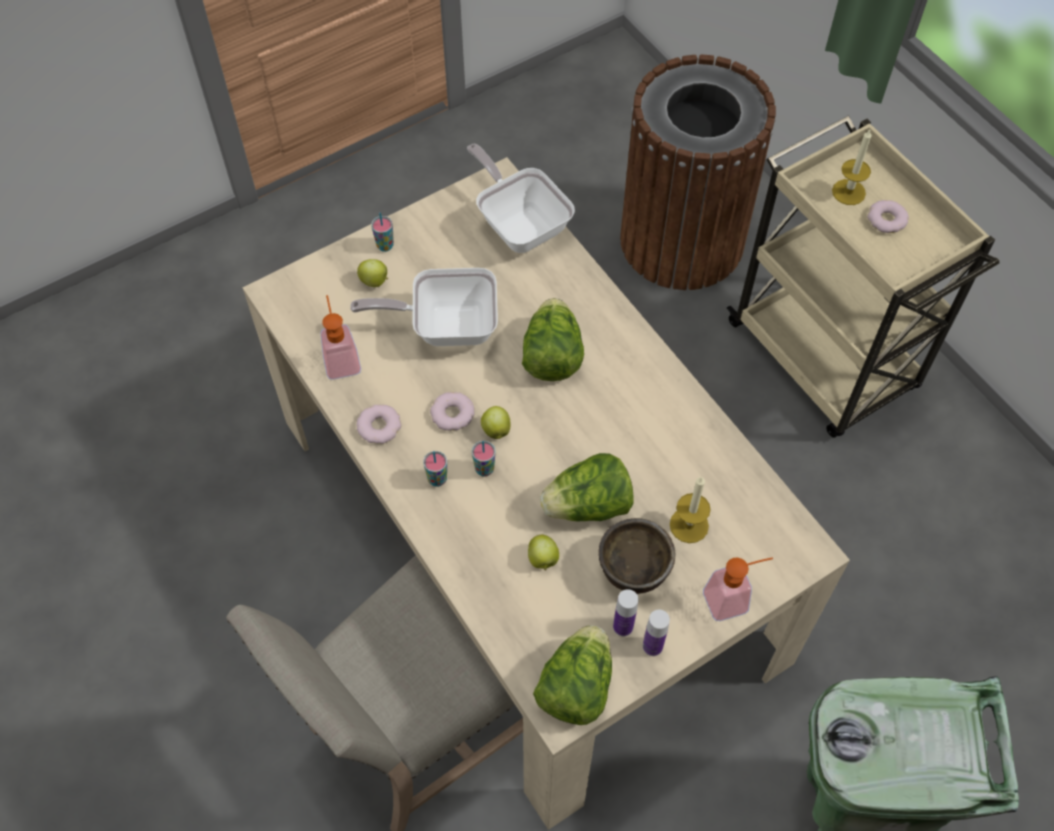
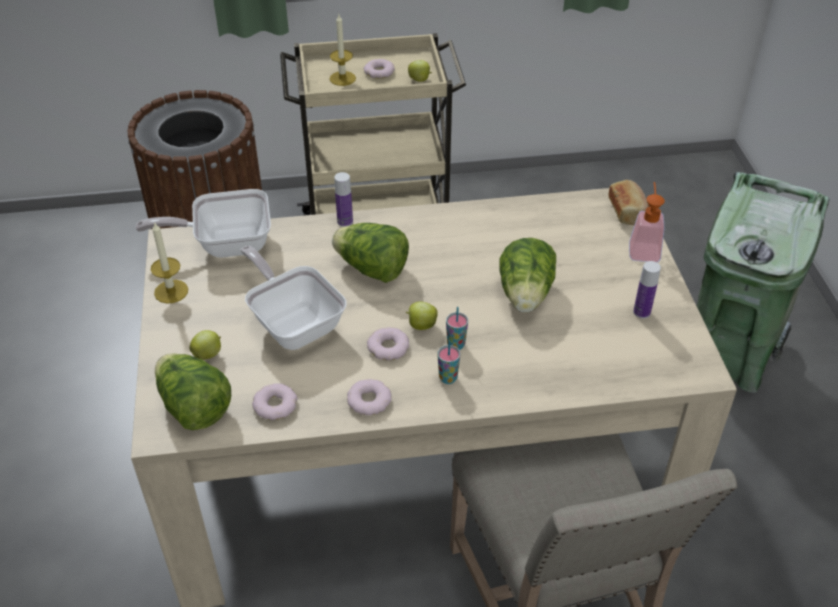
camera: 65 degrees left, 15 degrees down
(341, 358) = (275, 405): soap dispenser -> donut
(385, 246) = (174, 335): cup -> none
(445, 326) = (294, 323): frying pan -> frying pan turned 120 degrees clockwise
(543, 560) = (561, 337): apple -> apple (420, 80)
(575, 687) = (683, 356): lettuce -> lettuce (194, 408)
(634, 569) = (595, 289): brown bowl -> none
(652, 646) = (665, 302): bottle -> bottle (345, 222)
(689, 525) = (571, 248): candle -> candle (171, 291)
(791, 563) = (628, 211): none -> bread

